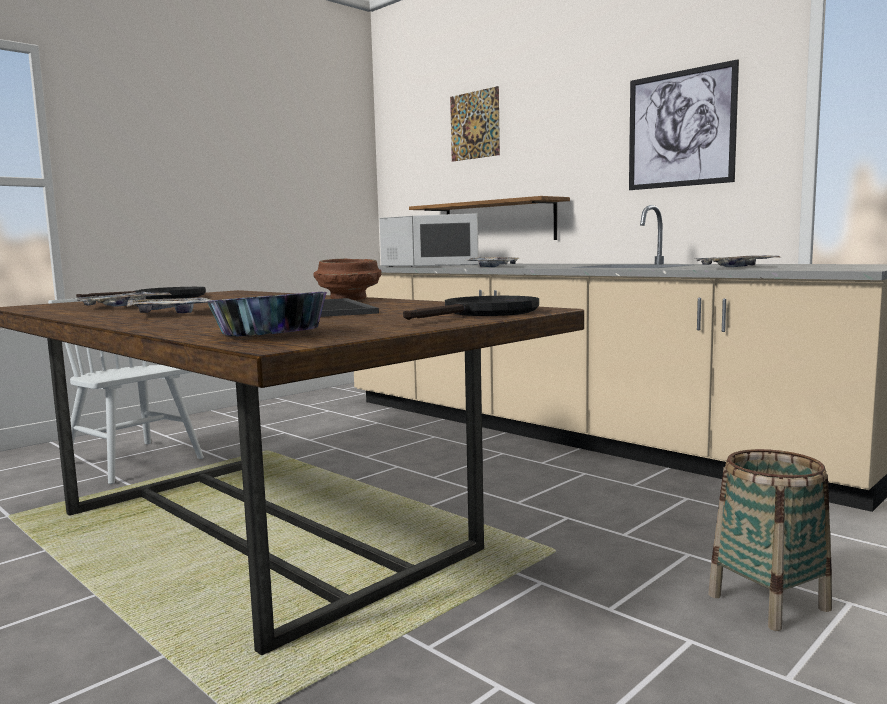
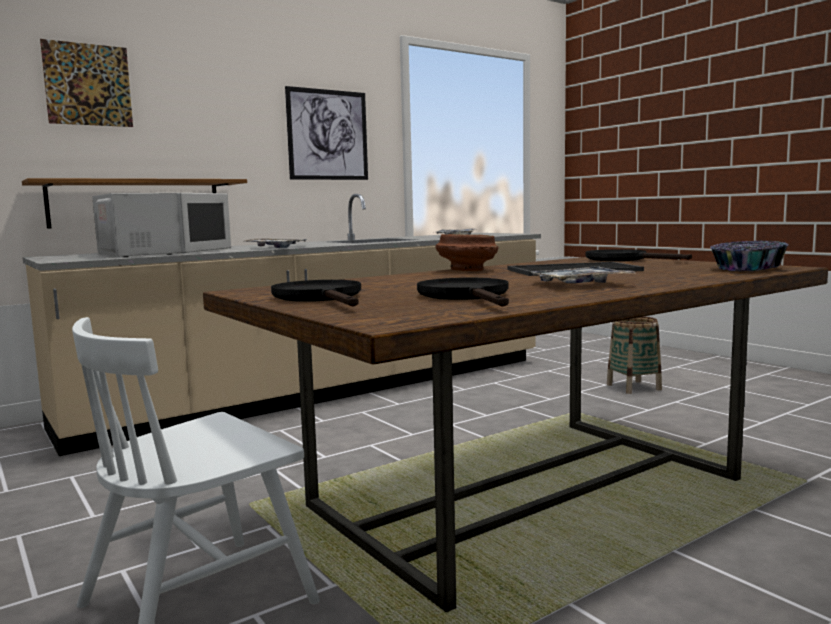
camera: 80 degrees left, 0 degrees up
(123, 306) = (467, 296): tray -> black frying pan

